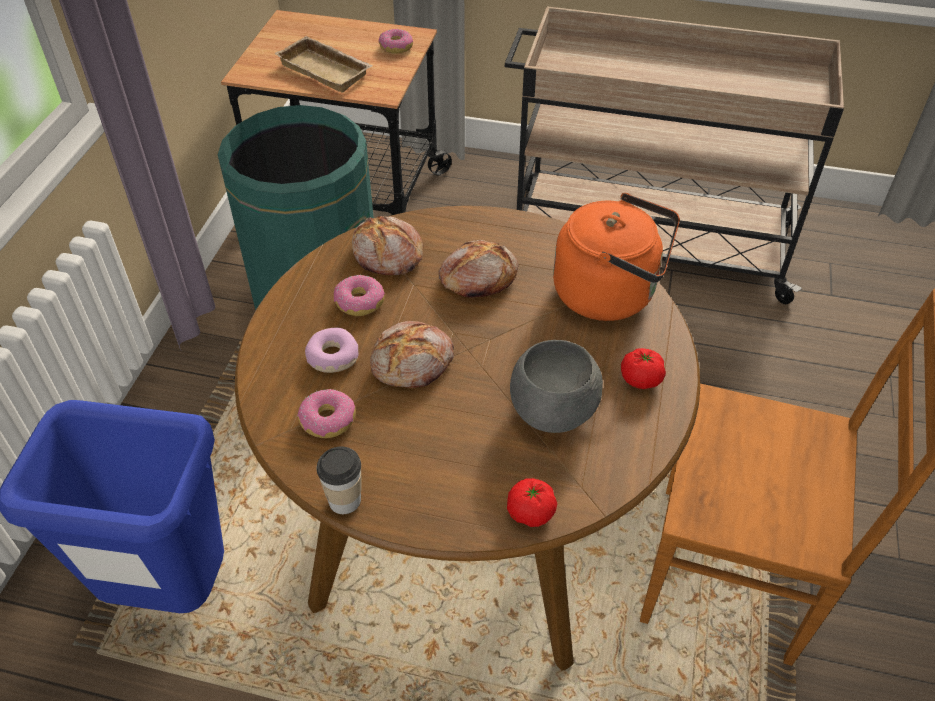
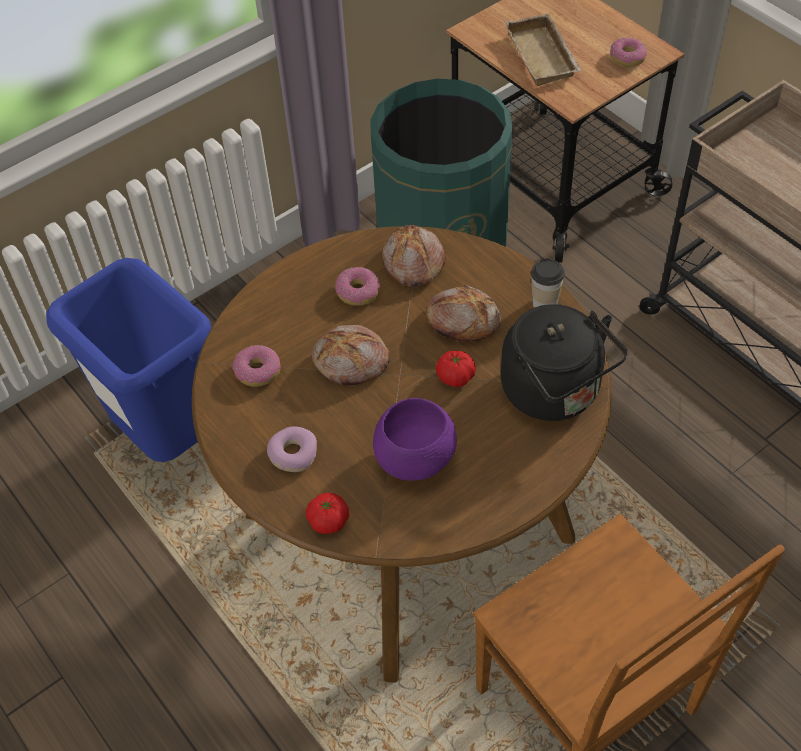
camera: 40 degrees right, 5 degrees up
(332, 357) = (301, 325): donut -> donut (293, 454)
(345, 500) = (219, 435): cup -> cup (544, 303)
(554, 411) = (416, 460): grey bowl -> purple bowl
(610, 294) = (555, 393): orange kettle -> black kettle
(641, 379) = (507, 475): tomato -> tomato (455, 377)

